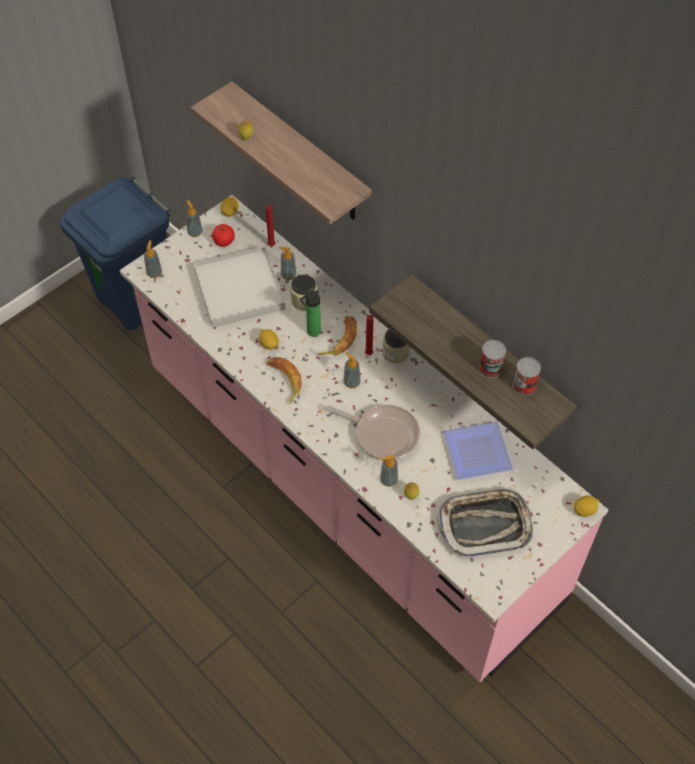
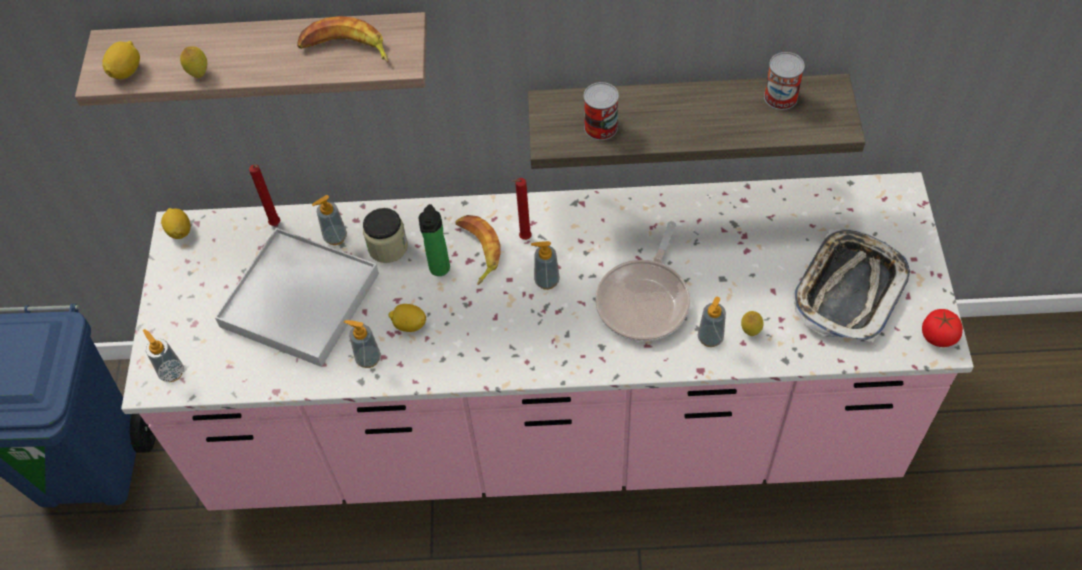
camera: 45 degrees left, 0 degrees up
(195, 232) = (164, 287): soap dispenser -> soap dispenser (368, 359)
(224, 241) = (213, 267): tomato -> tomato (938, 336)
(284, 381) = (476, 346): banana -> banana (345, 49)
(383, 434) = (645, 300): frying pan -> frying pan turned 135 degrees clockwise
(395, 353) = (550, 212): jar -> none
(478, 450) = (749, 228): plate -> none
(490, 368) = (729, 110): can -> can (601, 127)
(584, 510) = (905, 192): lemon -> lemon (126, 71)

